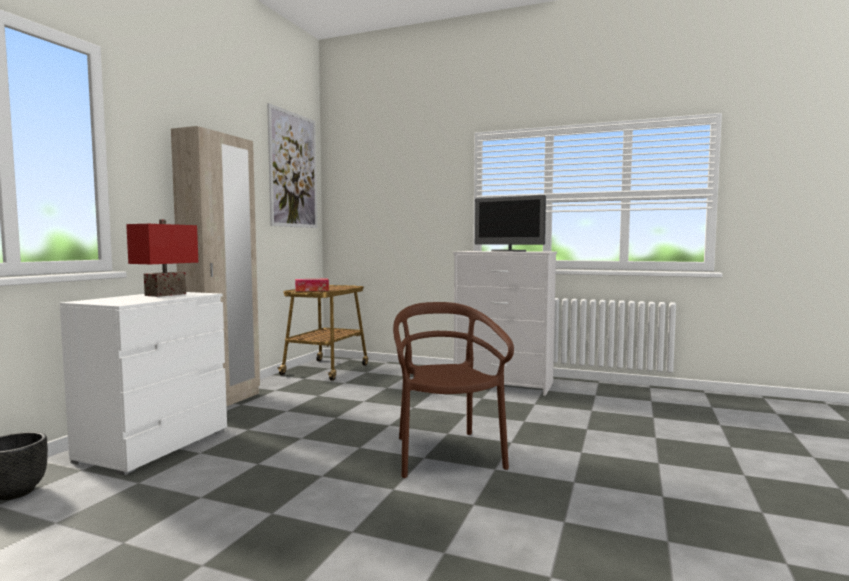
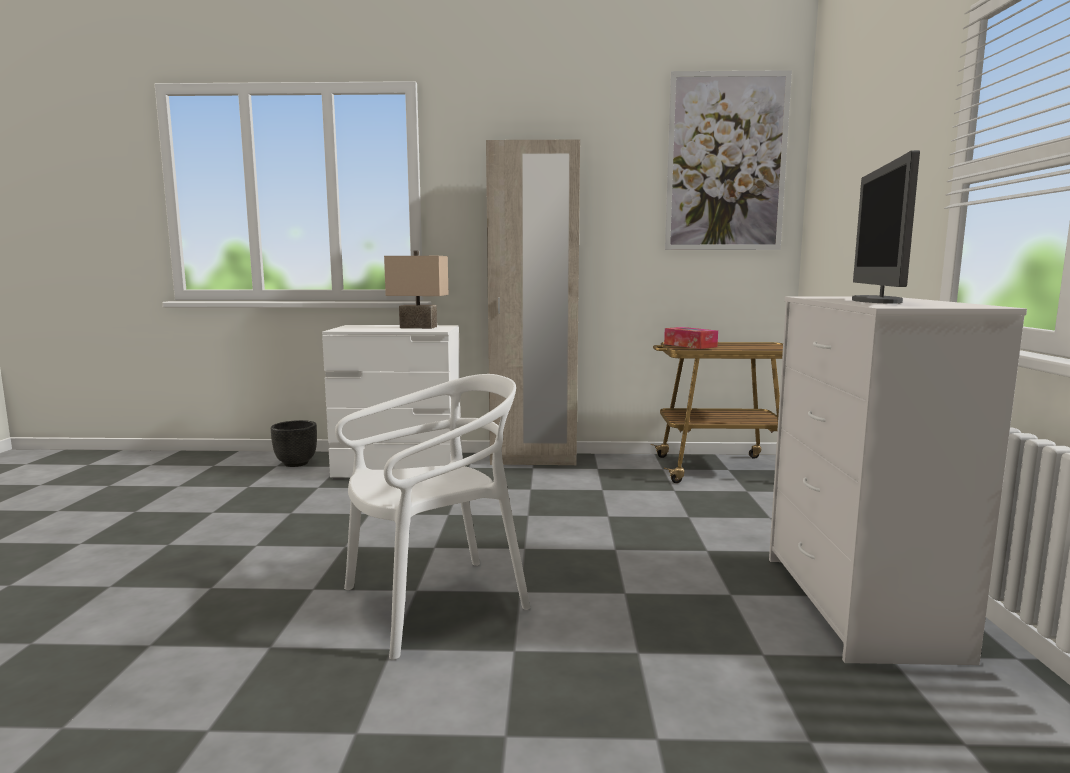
camera: 70 degrees right, 5 degrees up
(165, 294) = (419, 327): red table lamp -> beige table lamp
(445, 454) = (434, 603): brown chair -> white chair

